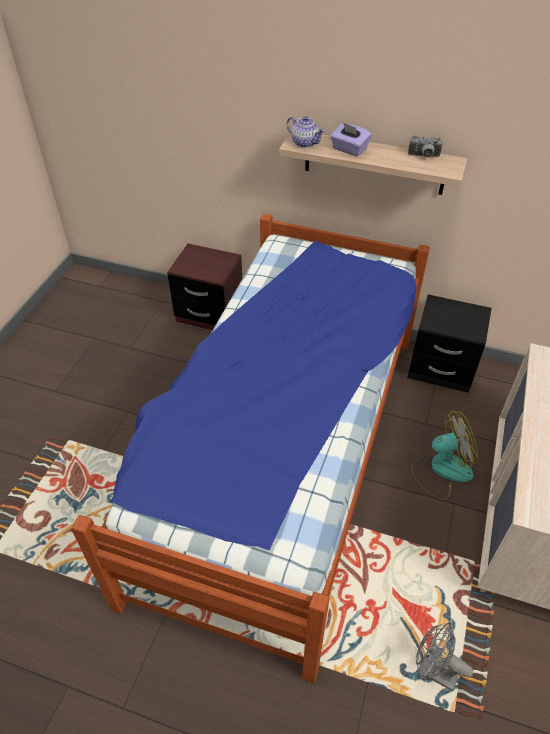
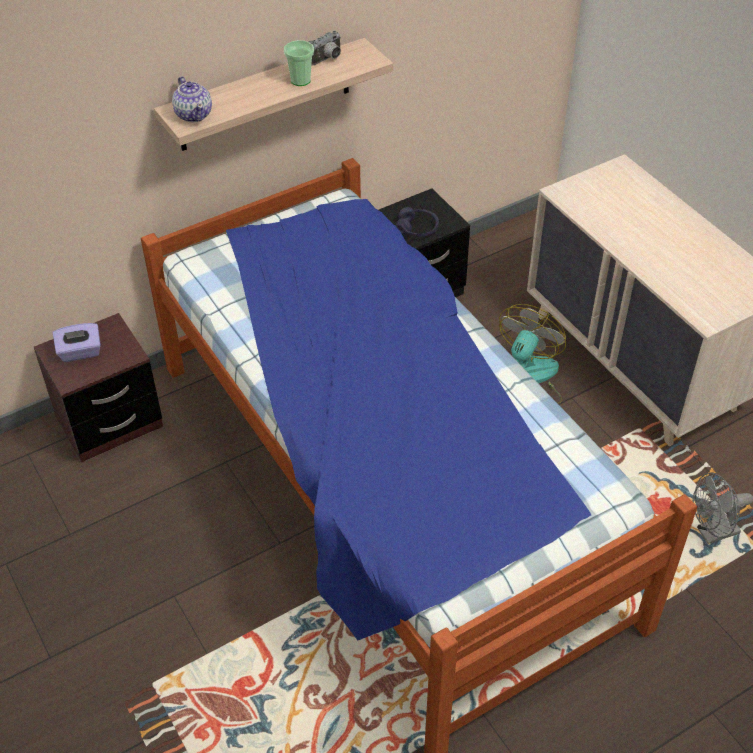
camera: 50 degrees left, 0 degrees up
(305, 142) = (194, 114): teapot -> teapot turned 75 degrees clockwise
(349, 149) = (249, 95): purple tissue box -> purple tissue box (80, 352)
(389, 158) = (300, 80): none -> cup
(449, 322) = (417, 229): none -> purple headphones

